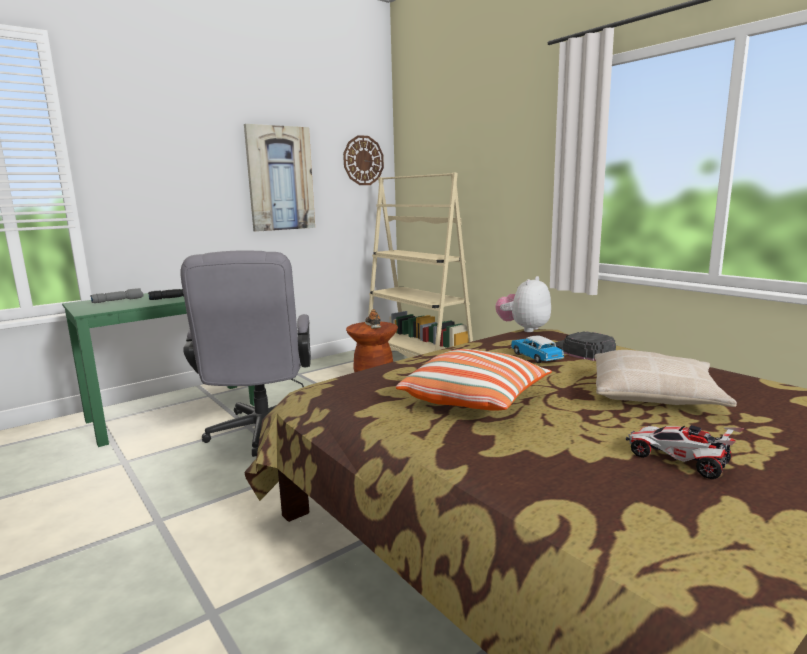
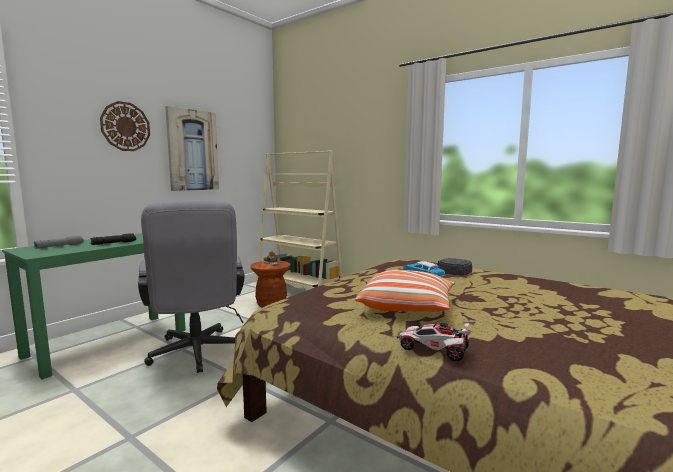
camera: 15 degrees left, 5 degrees down
(363, 160) = (253, 140): wall clock -> wall clock (125, 126)
(524, 329) = (397, 259): plush toy -> none
(654, 394) = (519, 295): beige pillow -> none
(679, 461) = (573, 335): toy car -> toy car (434, 350)

